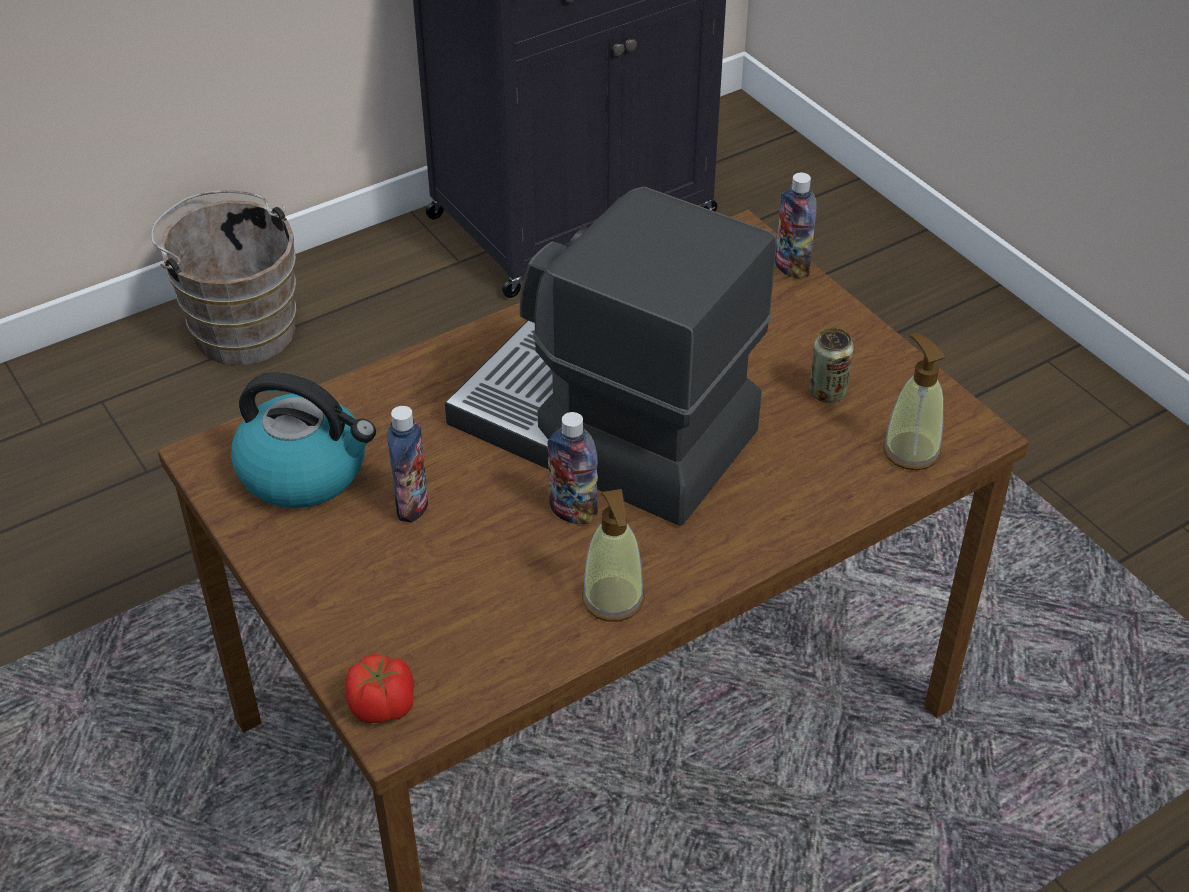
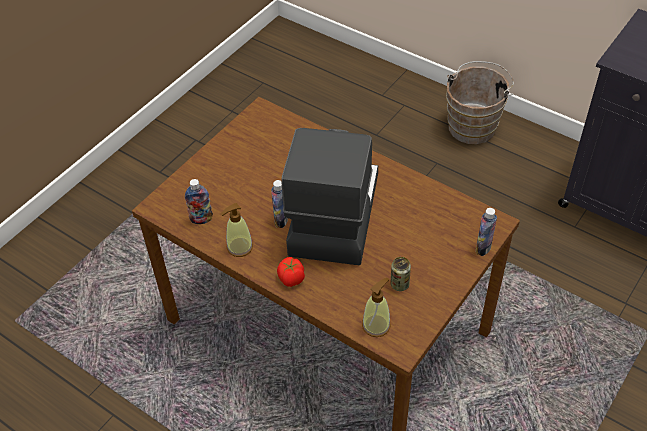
camera: 70 degrees right, 5 degrees up
(305, 471) = (266, 137): kettle -> none
(383, 706) = (163, 200): tomato -> tomato (291, 279)
(412, 505) = (262, 173): bottle -> bottle (201, 219)

